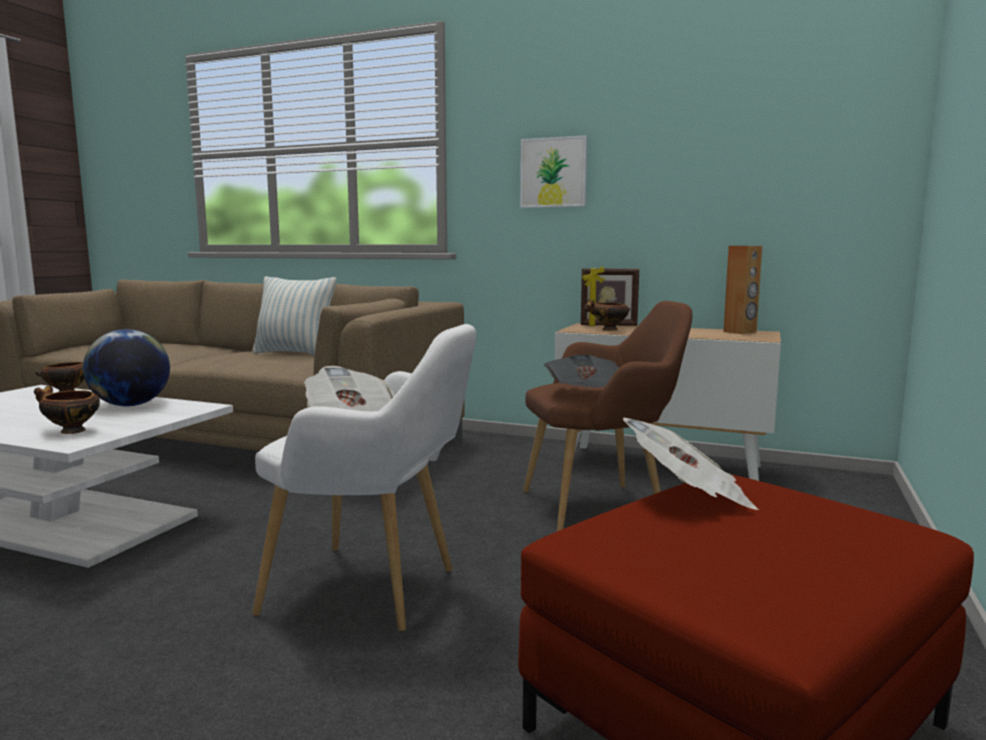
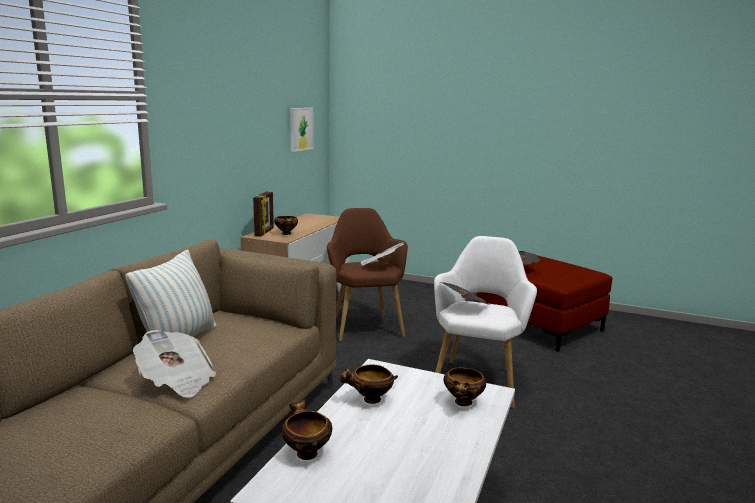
camera: 90 degrees left, 5 degrees up
(131, 405) = (370, 400): globe -> bowl
(213, 358) = (176, 381): none -> newspaper
(553, 172) = (216, 127): picture -> picture (301, 129)
(740, 332) = (309, 217): brown speaker -> none

